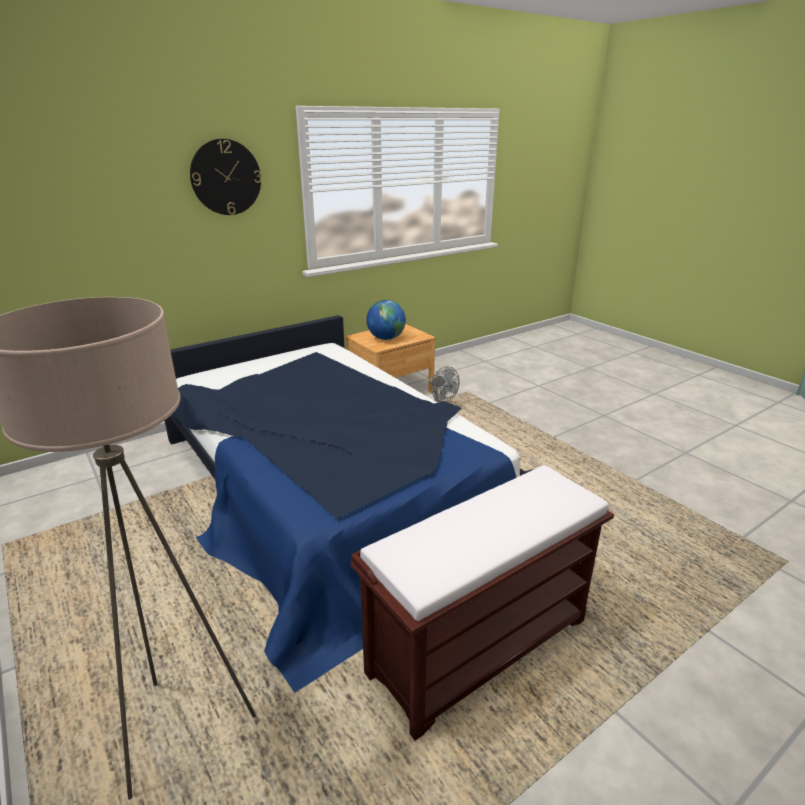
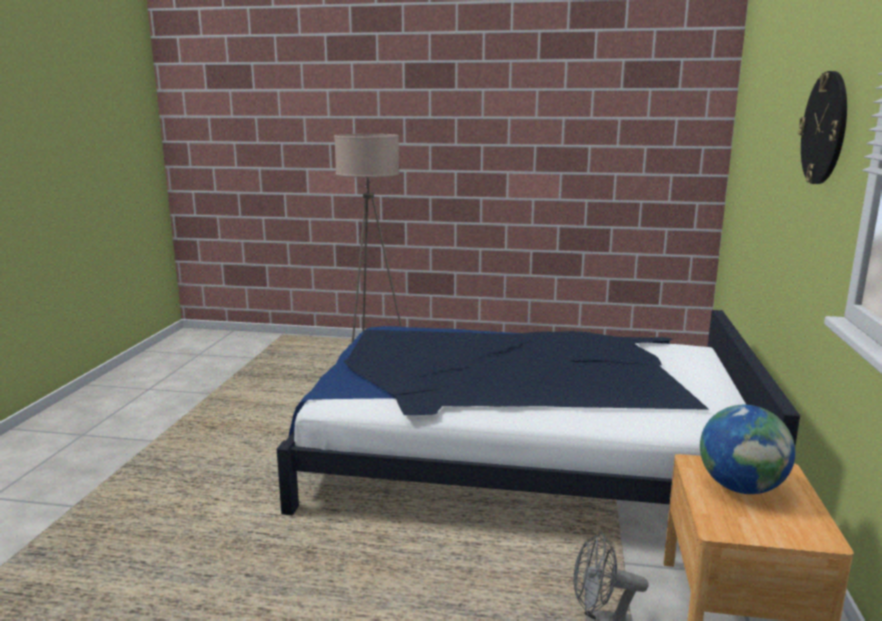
camera: 135 degrees right, 10 degrees down
(480, 644) = (260, 431): brown bench -> none

